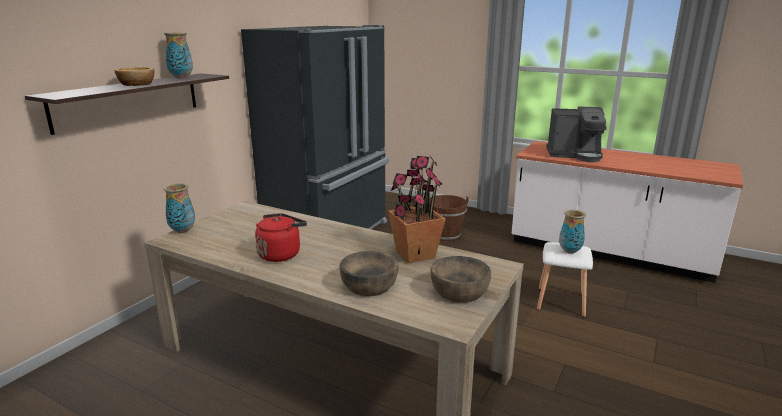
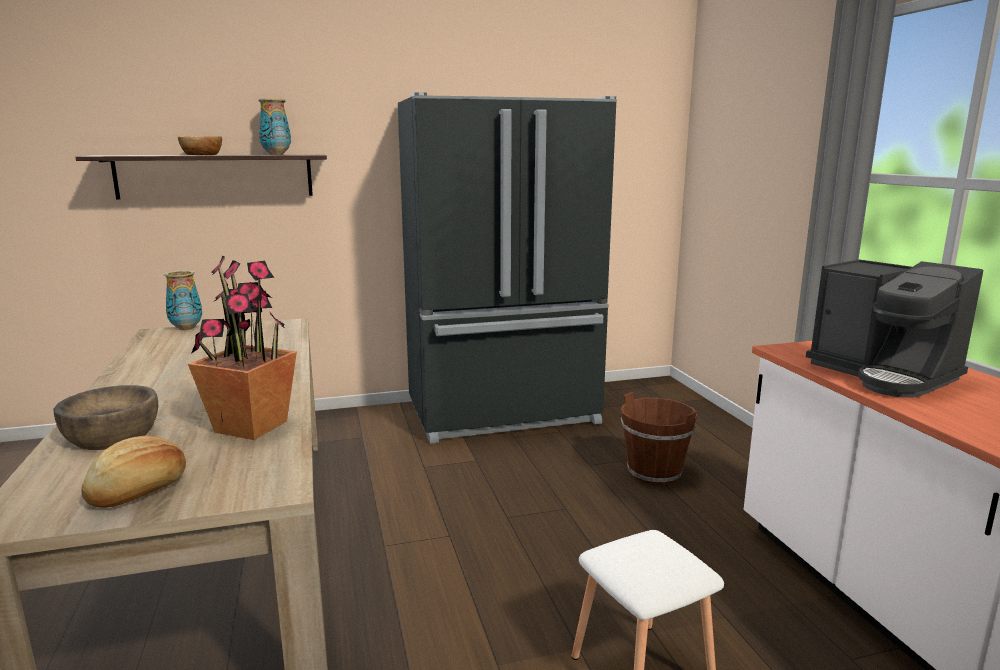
camera: 45 degrees right, 5 degrees down
(281, 254) = (169, 374): red kettle -> none
(459, 291) = (140, 490): brown bowl -> bread
(570, 251) = (645, 562): vase -> none

